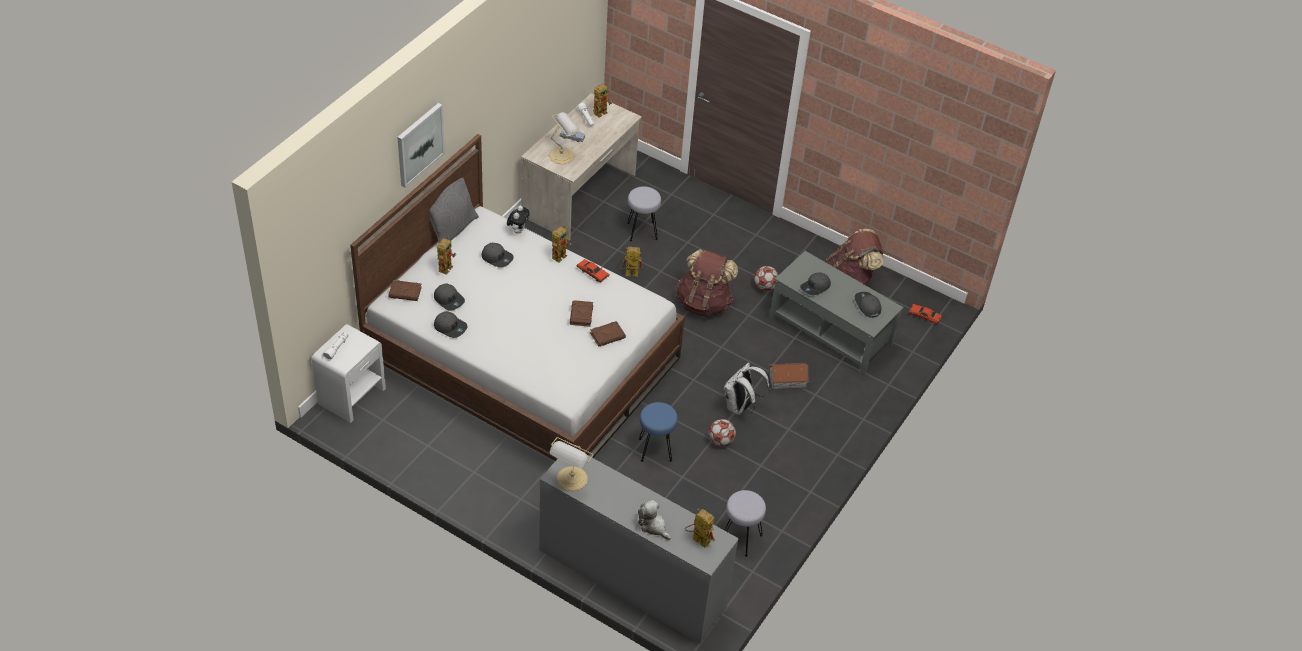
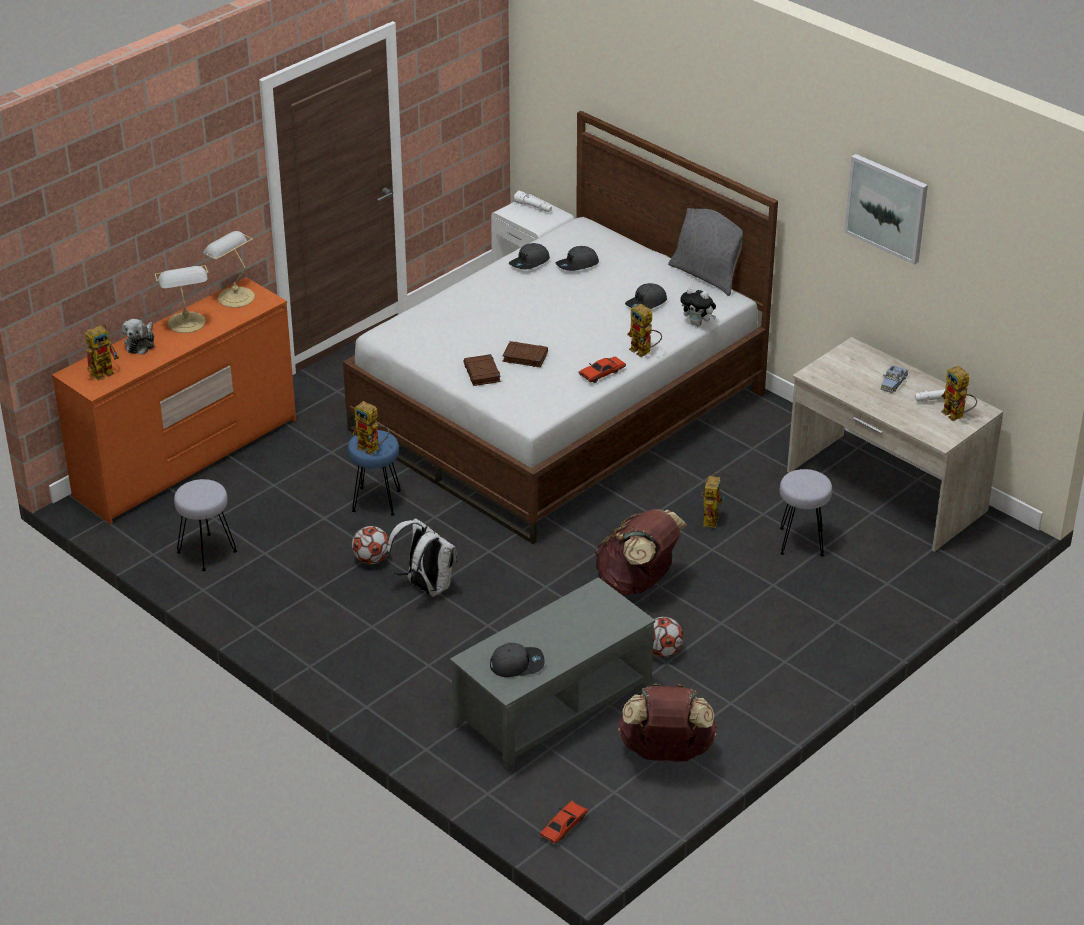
camera: 105 degrees right, 10 degrees down
(405, 292) = (597, 237): brown book -> none
(419, 144) = (700, 111): picture -> picture (887, 208)
(446, 266) = (638, 267): toy robot -> toy robot (372, 449)
(562, 155) = (852, 371): table lamp -> table lamp (187, 323)
(631, 578) = (187, 458): grey dresser -> orange dresser
(653, 526) = (141, 343): plush toy -> plush toy turned 135 degrees clockwise
(786, 380) = (463, 640): toy house -> none
(815, 287) = (570, 616): grey cap -> none

